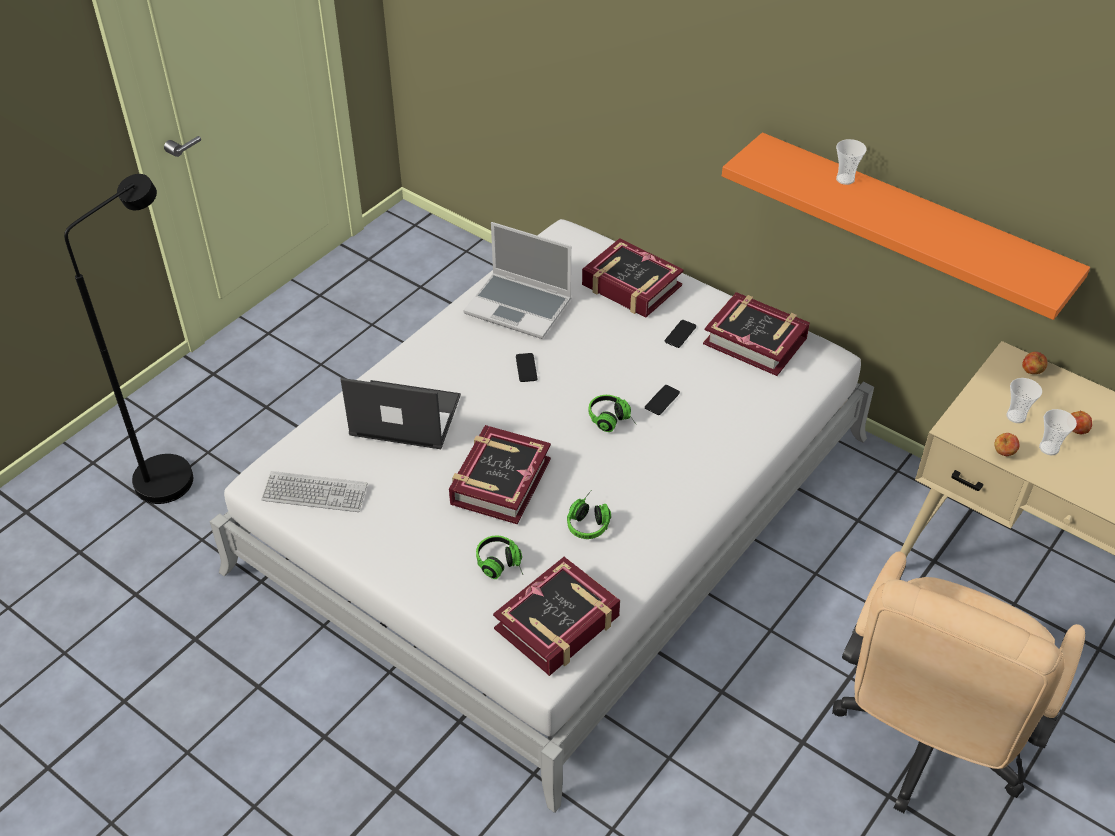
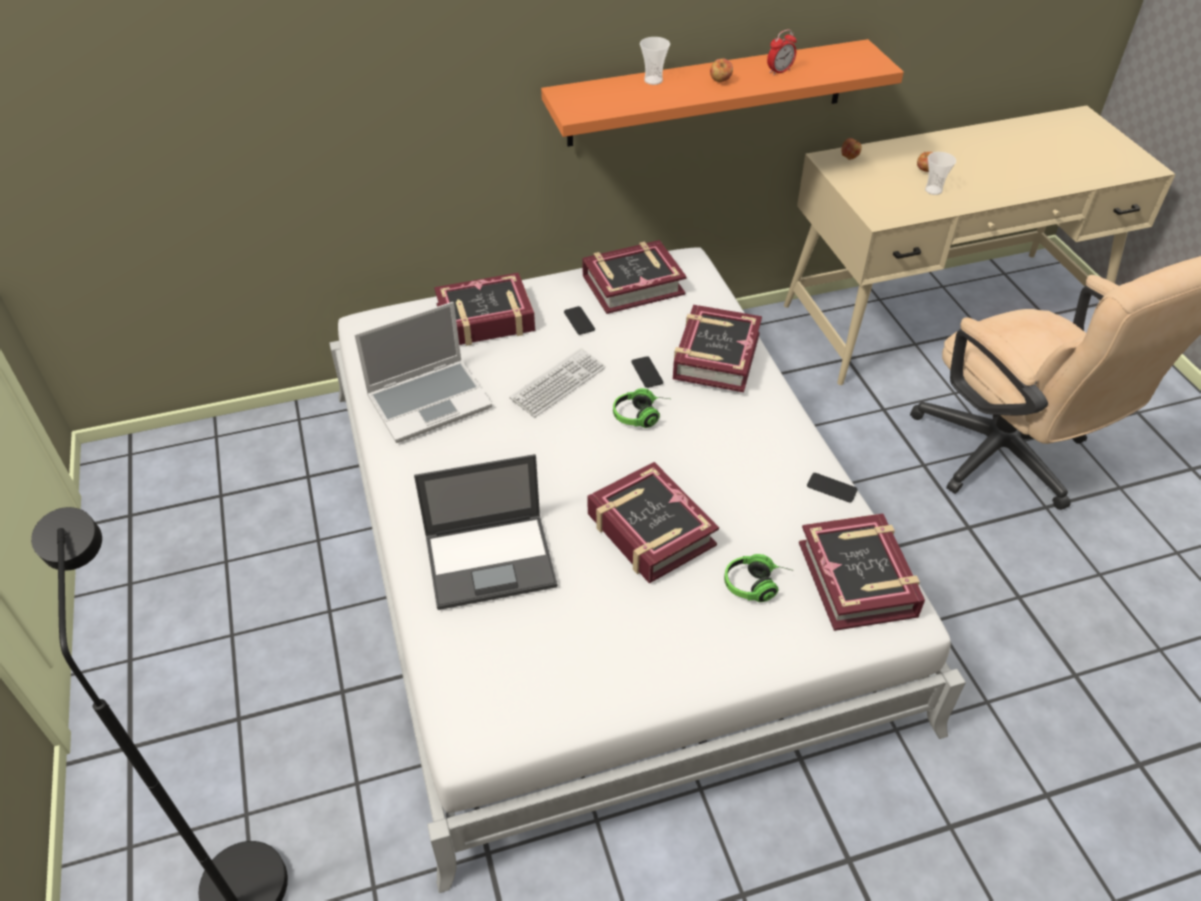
camera: 55 degrees left, 0 degrees up
(315, 493) = (532, 694): keyboard -> keyboard (558, 384)
(404, 415) = (492, 560): laptop -> laptop turned 150 degrees counterclockwise
(526, 368) = (518, 437): phone -> phone (832, 488)
(589, 521) = (749, 494): headphones -> none
(721, 430) = (715, 356): none -> book
(953, 238) = (779, 71): none -> alarm clock
(1004, 453) = (922, 211): apple -> apple (720, 81)
(1016, 416) = (889, 187): cup -> none

